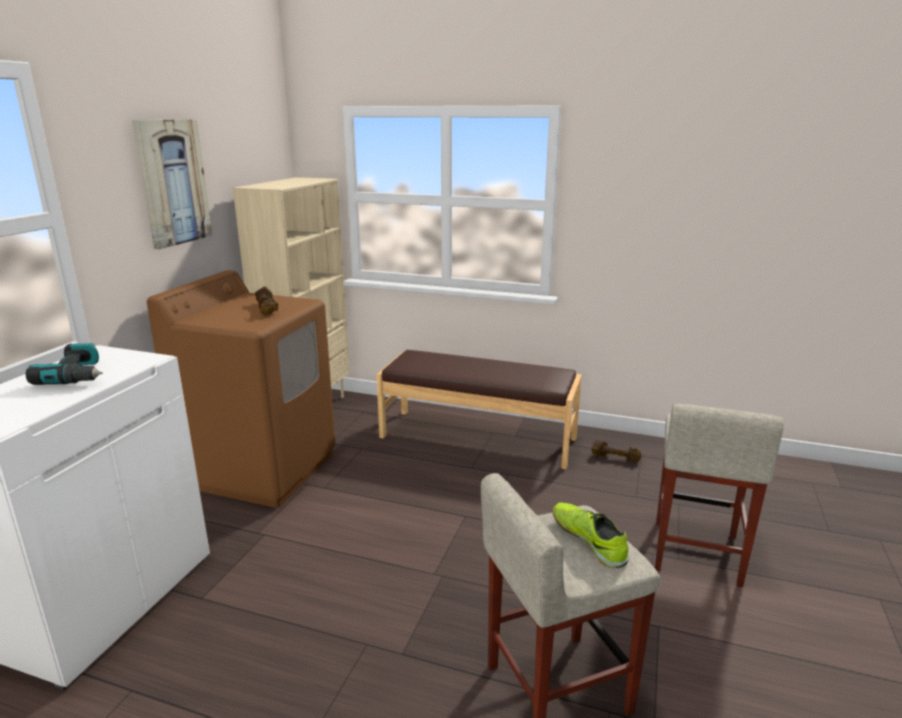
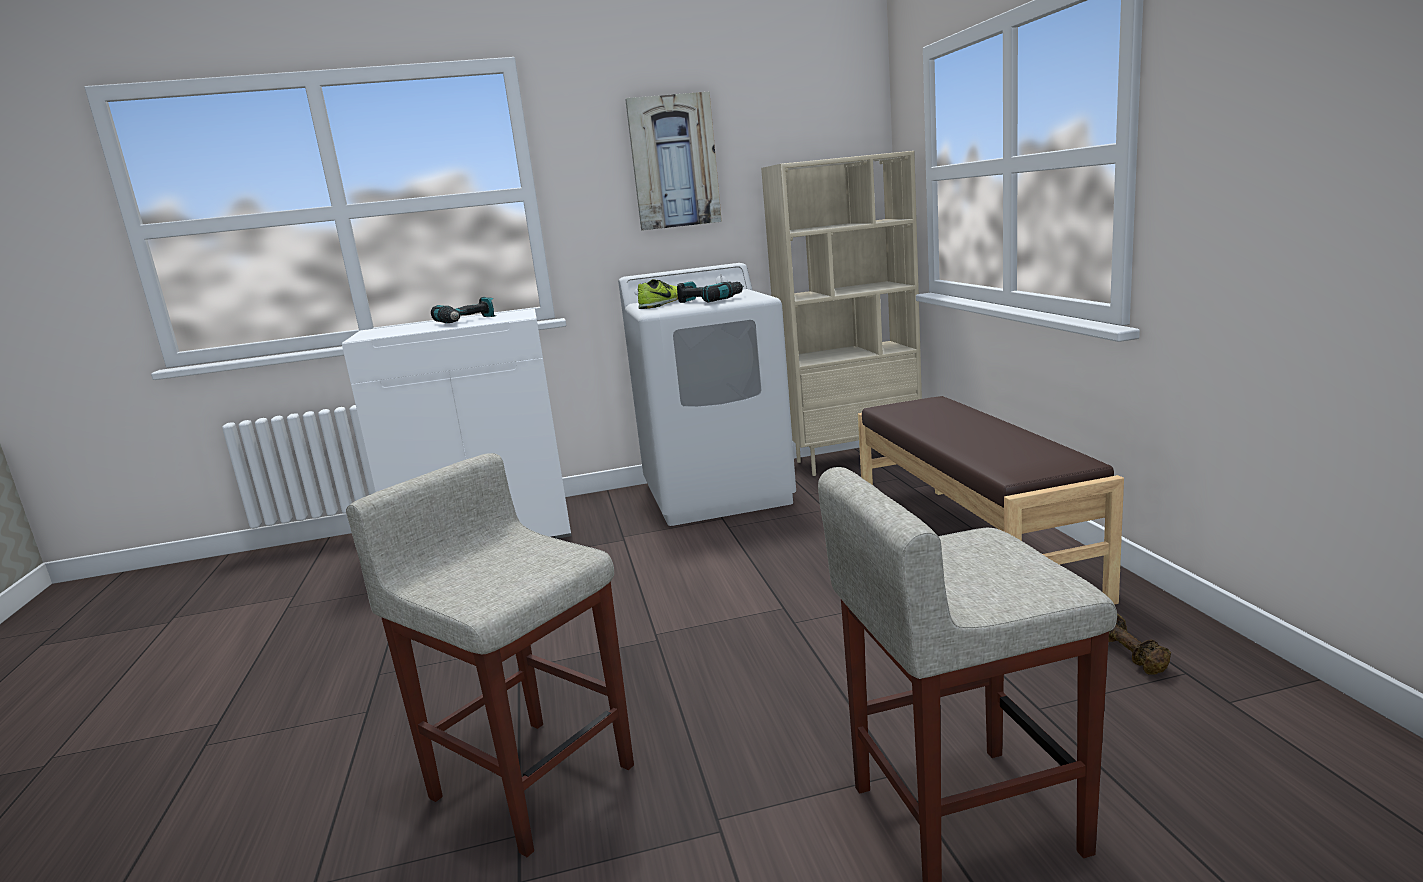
camera: 60 degrees right, 5 degrees down
(262, 469) = (718, 493): brown washing machine -> white washing machine
(267, 309) = (710, 300): brown dumbbell -> power drill
(588, 540) = (515, 571): shoe -> shoe (662, 304)

